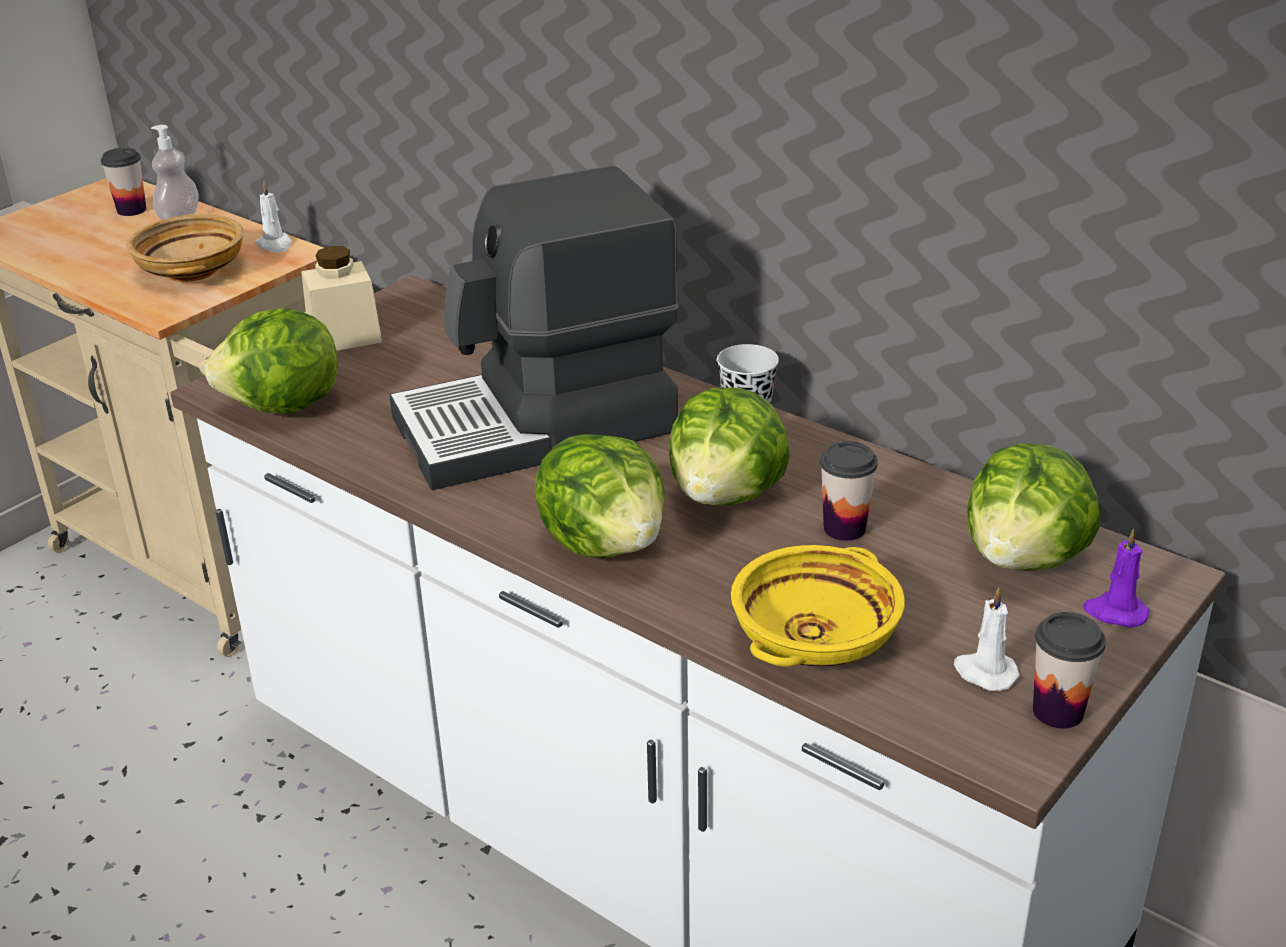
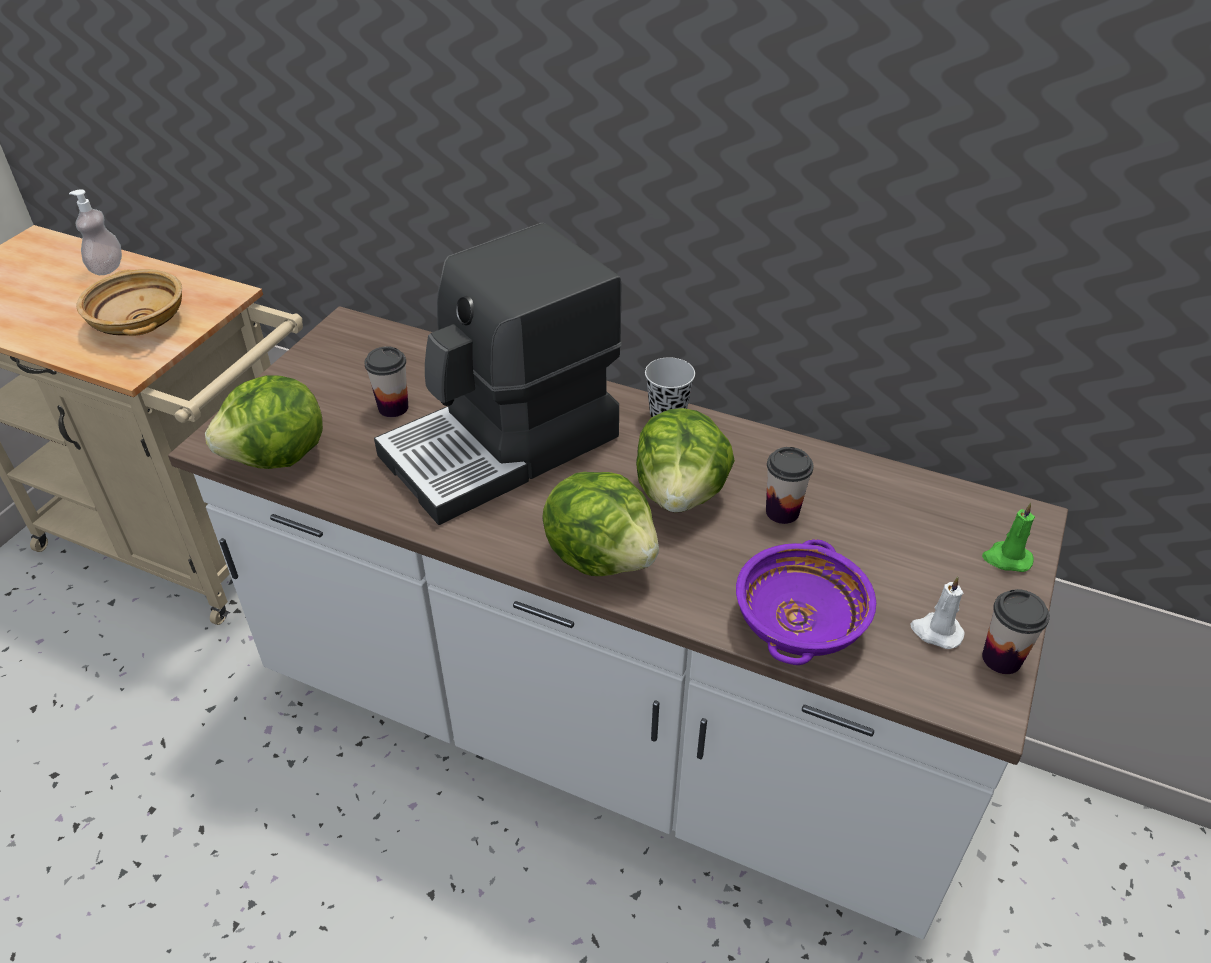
camera: 15 degrees left, 10 degrees up
(131, 210) = (59, 264): cup -> cup (393, 407)
(275, 245) = (205, 287): white candle -> none
(344, 337) = (304, 377): beige jar -> none
(815, 639) = (800, 623): yellow bowl -> purple bowl
(1025, 559) = (925, 519): lettuce -> none
(1114, 612) = (1006, 558): purple candle -> green candle

